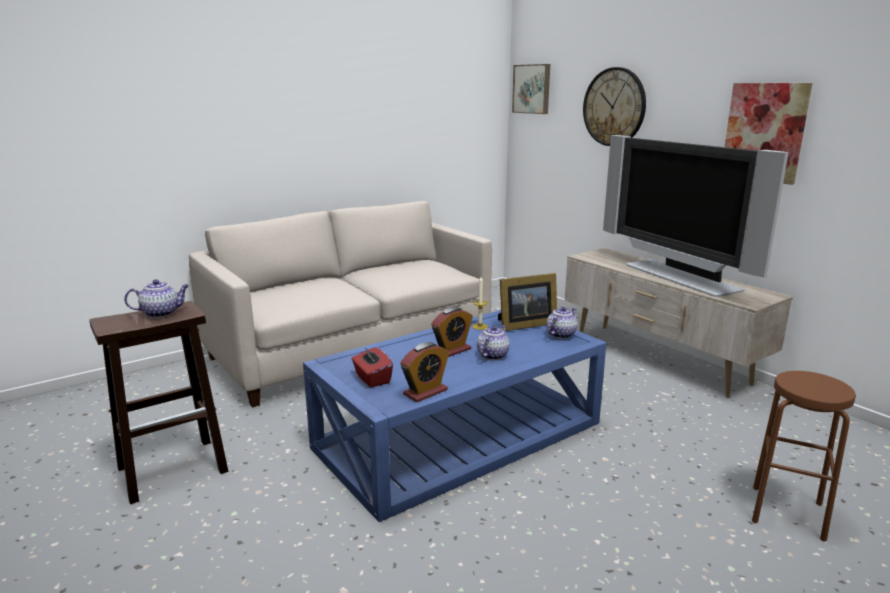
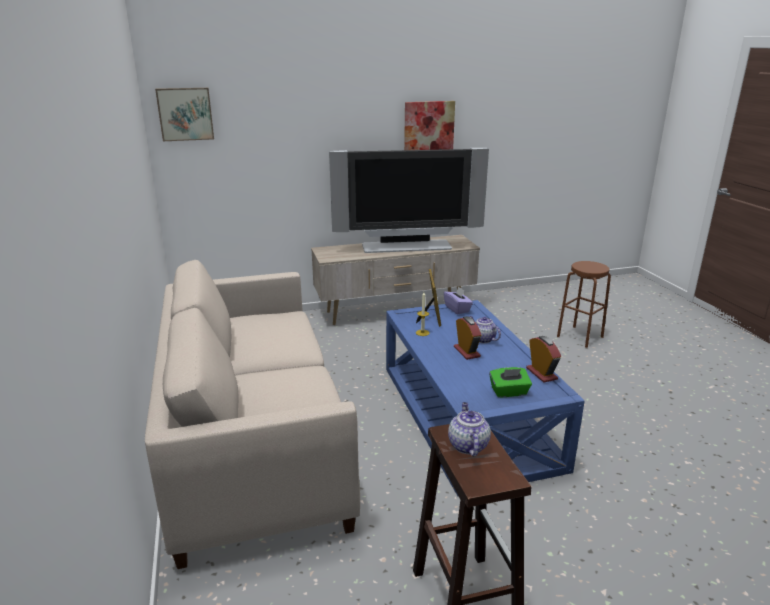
camera: 70 degrees left, 5 degrees up
(372, 379) = (509, 392): red tissue box -> green tissue box
(561, 334) = (457, 309): teapot -> purple tissue box
(614, 107) = (298, 126): wall clock -> none

